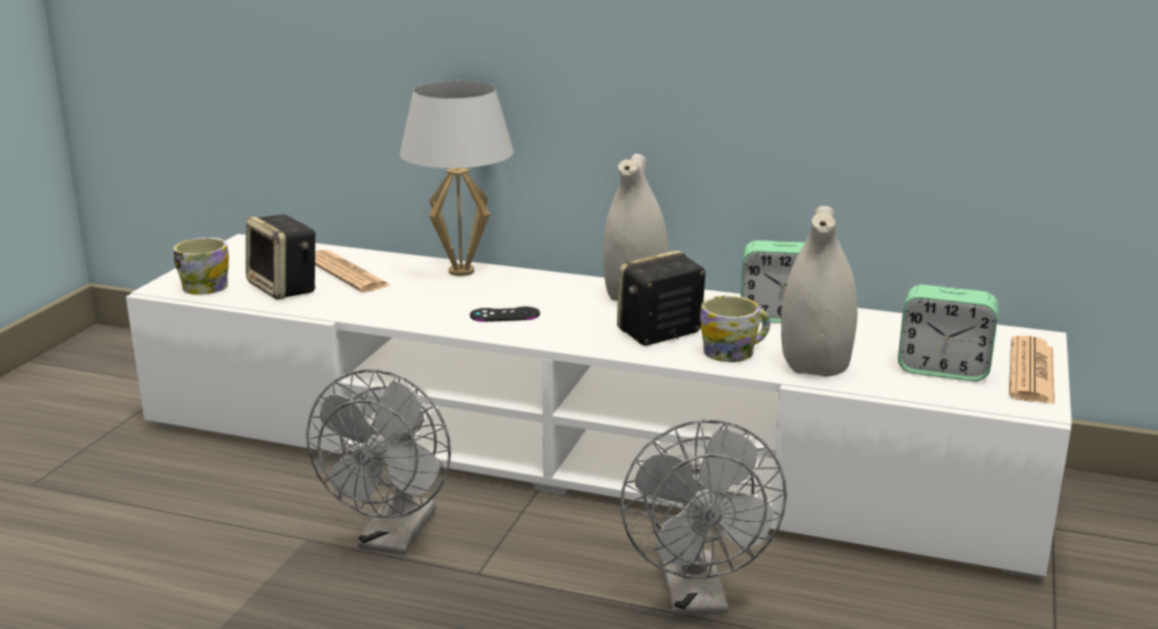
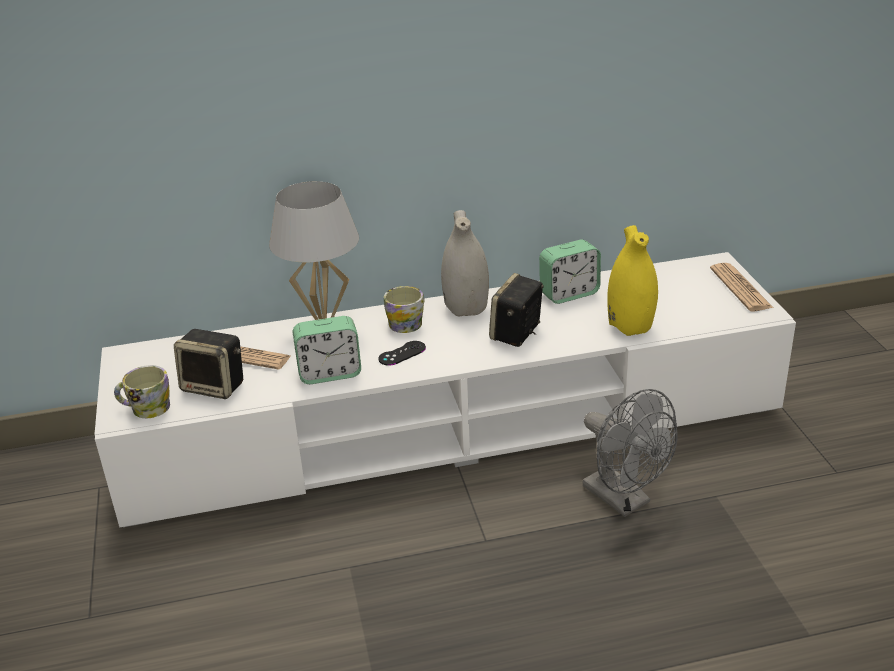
camera: 30 degrees left, 10 degrees up
(393, 539) = (407, 541): grey fan -> none
(735, 352) = (576, 332): mug -> mug (409, 322)
(815, 366) = (630, 326): white vase -> yellow vase
(943, 369) = (697, 303): alarm clock -> alarm clock (329, 373)

